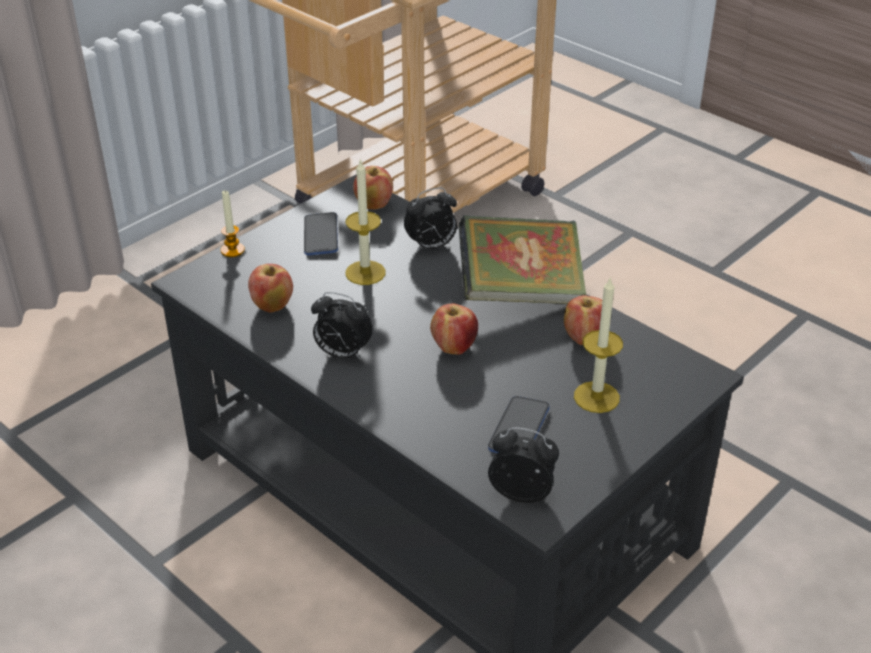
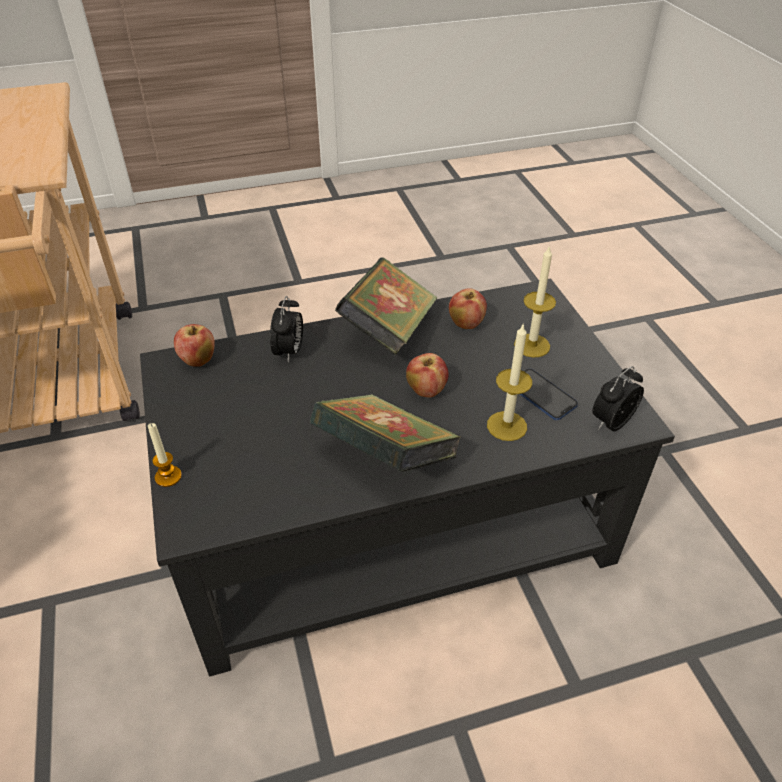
camera: 60 degrees left, 5 degrees up
(272, 306) = (280, 479): apple -> none
(321, 235) = (208, 409): phone -> none
(342, 354) = (385, 458): alarm clock -> book
(365, 273) = (288, 402): candle -> candle (507, 426)

